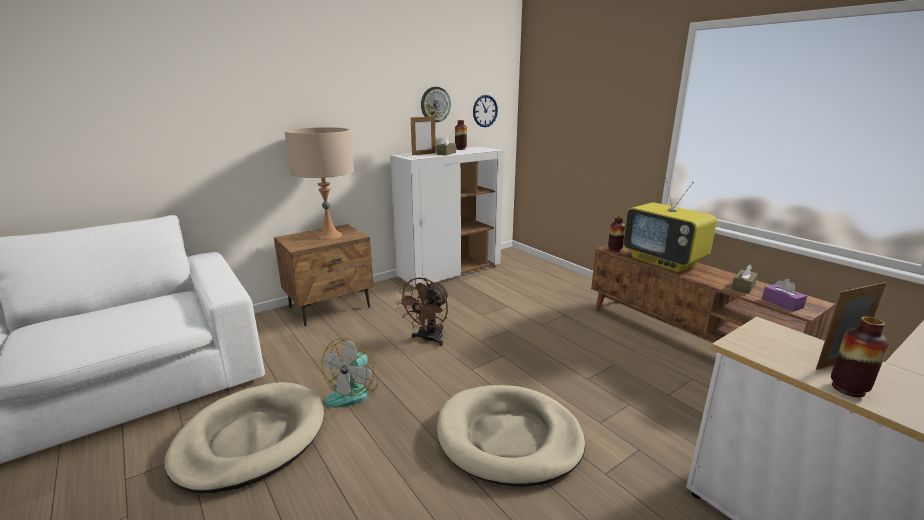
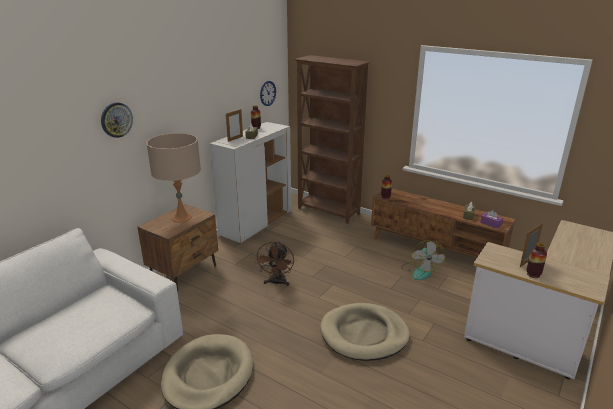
camera: 20 degrees left, 5 degrees up
(353, 391) = (252, 330): fan -> fan (420, 271)
(435, 104) = (235, 96): wall clock -> wall clock (116, 120)
(548, 271) = (328, 211): none -> brown bookcase
(664, 261) = (419, 202): television -> none

